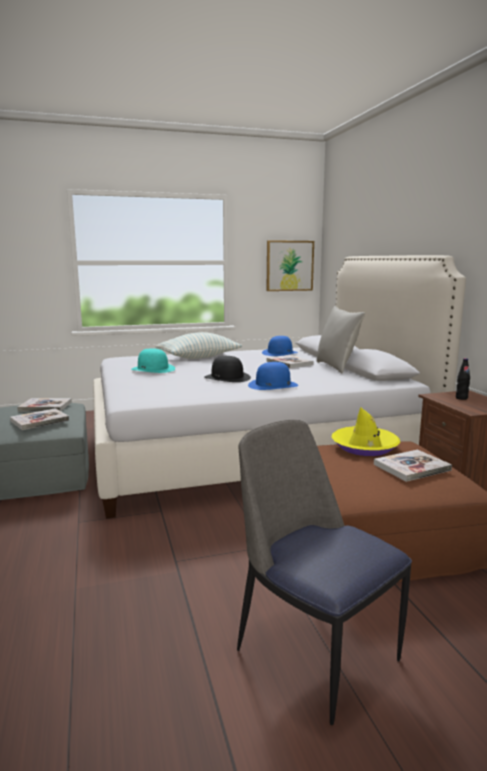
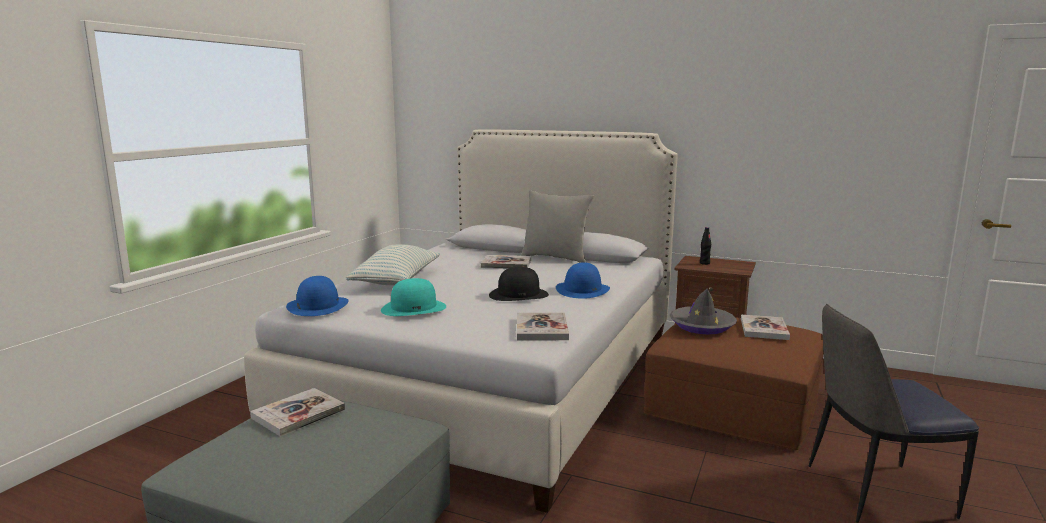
camera: 50 degrees left, 0 degrees up
(39, 421) = (367, 430): book -> book (541, 329)
(280, 353) = (453, 255): blue hat -> blue hat (317, 306)
(289, 266) = (370, 141): picture -> none
(364, 447) = (702, 326): yellow hat -> grey hat

